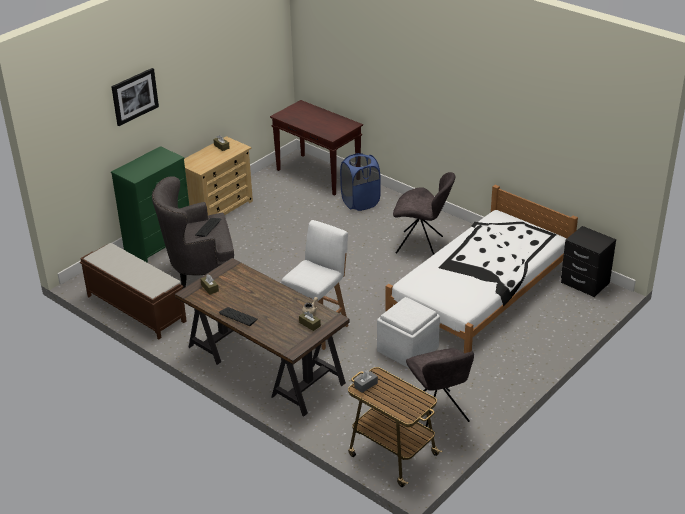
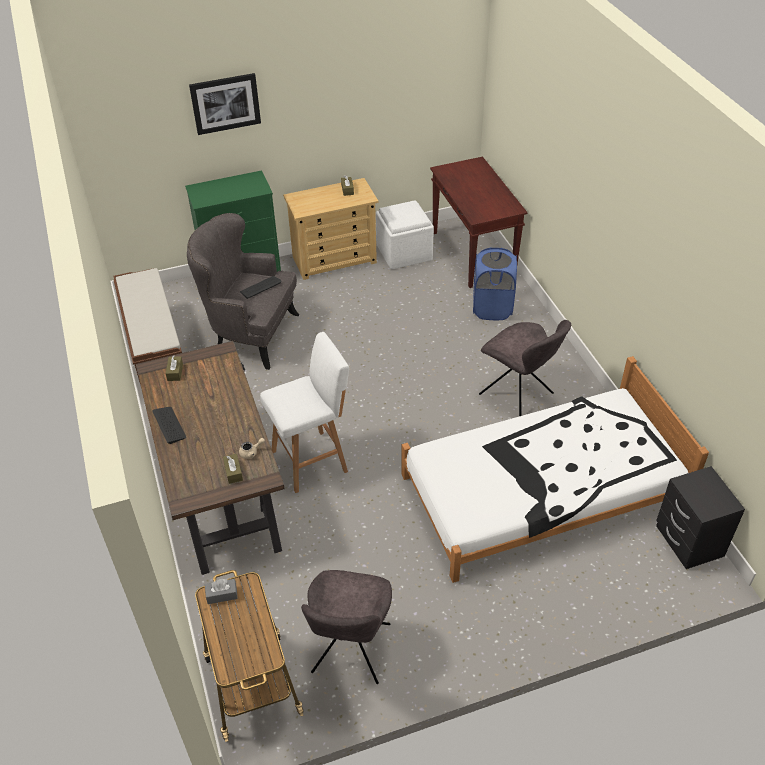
camera: 30 degrees right, 10 degrees up
(408, 349) = (389, 538): white ottoman -> white ottoman (405, 252)

